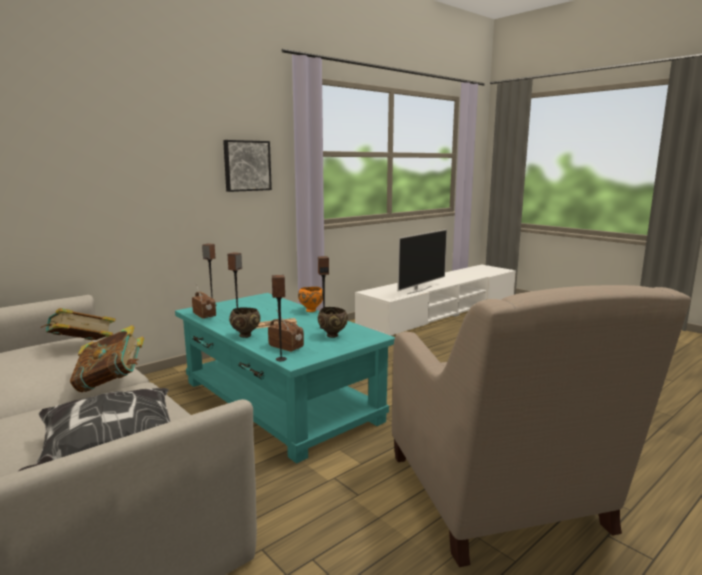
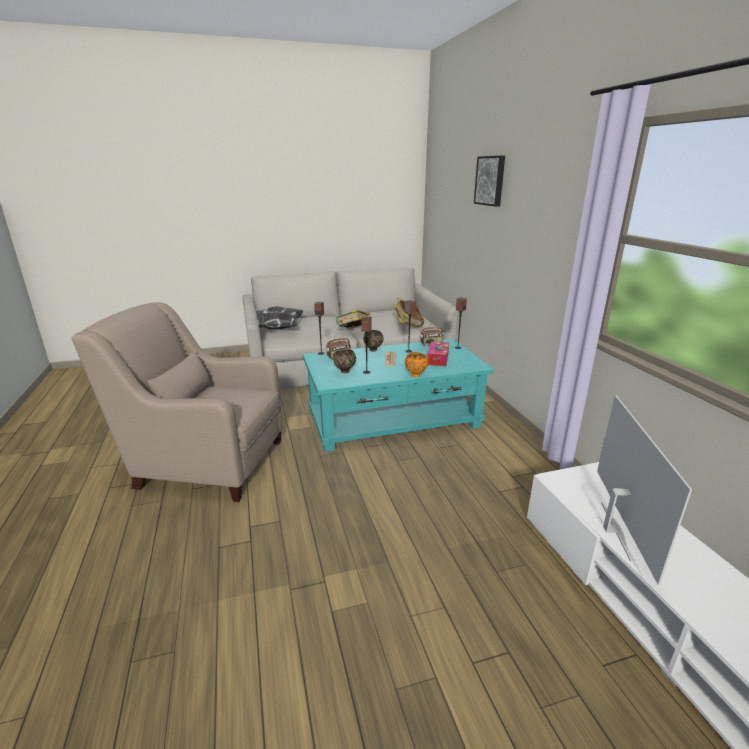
camera: 115 degrees right, 10 degrees up
(246, 165) = (554, 241): picture -> picture (491, 181)
(255, 308) = (438, 359): none -> tissue box
(419, 290) = (612, 529): television -> television turned 150 degrees counterclockwise

